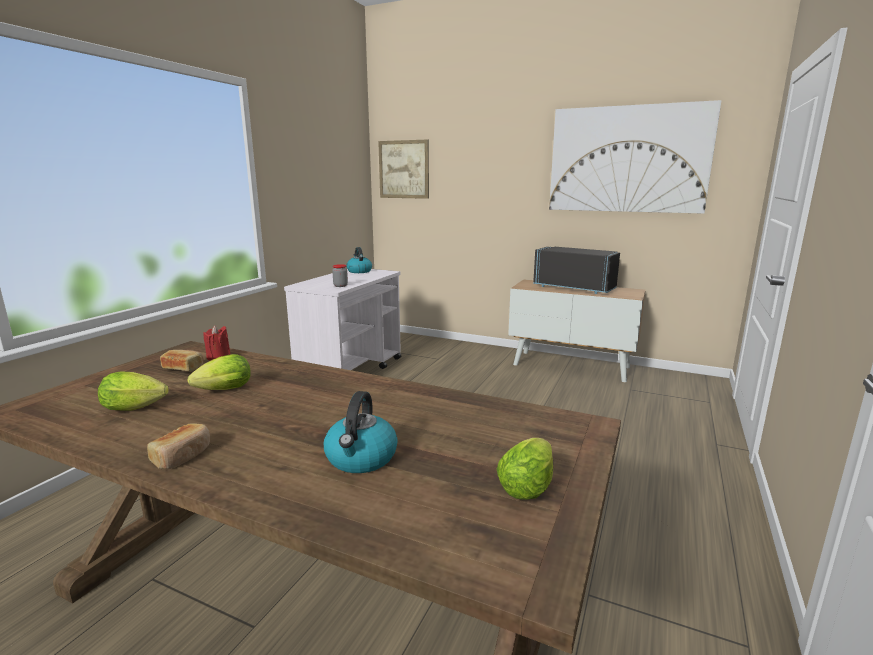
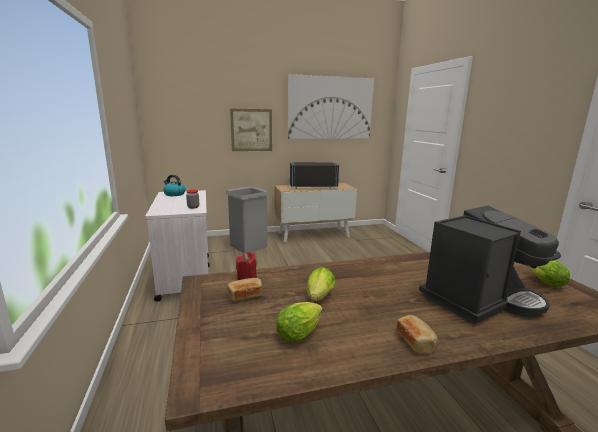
camera: 40 degrees left, 0 degrees up
(361, 458) = (479, 299): kettle -> coffee machine
(404, 169) = (172, 110): picture -> picture (251, 130)
(461, 358) = (248, 246): none -> grey trash can

